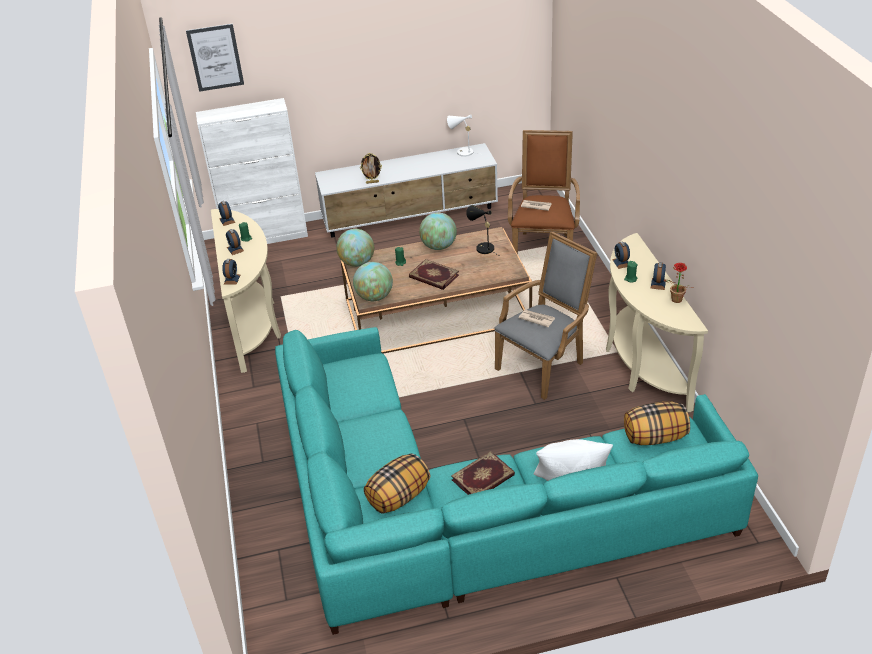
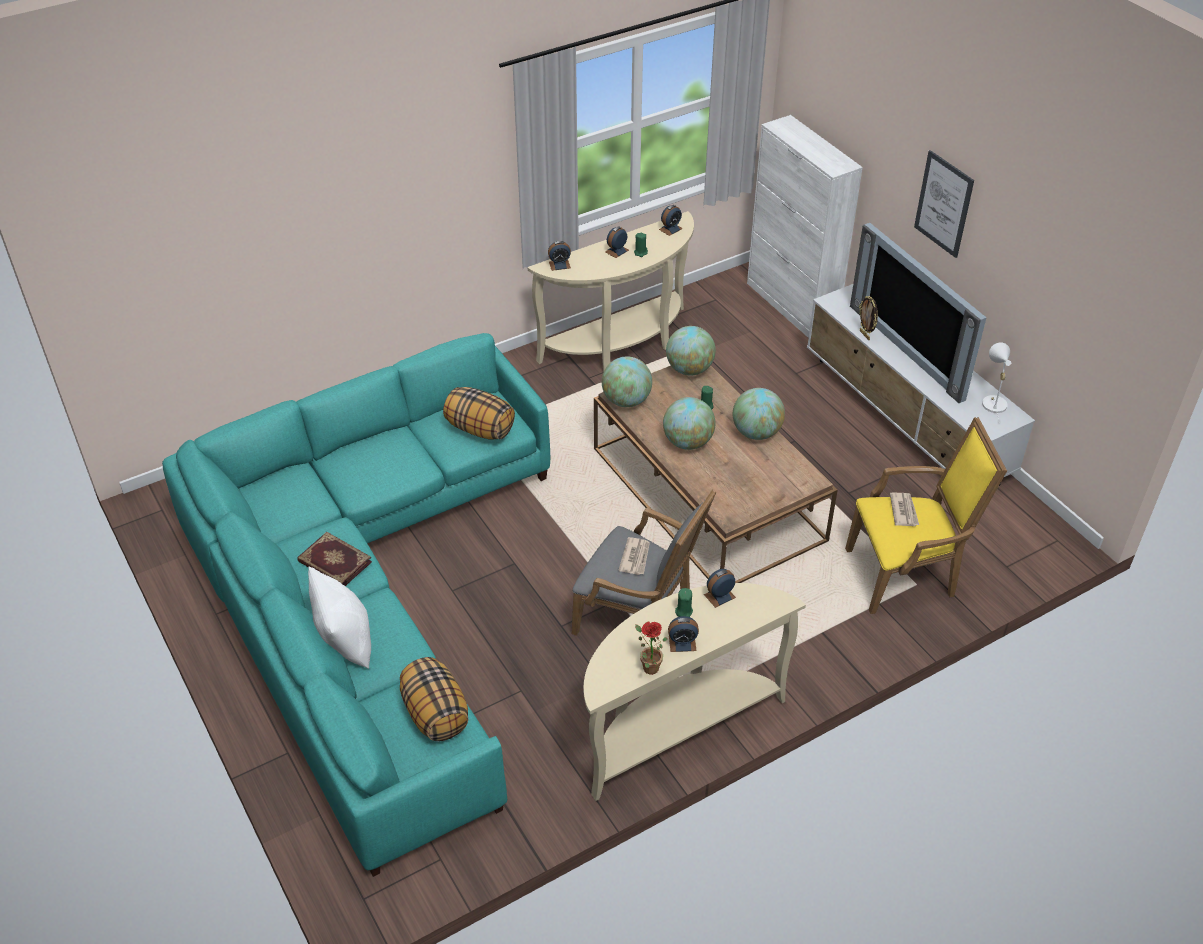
camera: 70 degrees right, 5 degrees up
(215, 57) = (823, 68): picture -> picture (943, 204)
(397, 169) = (910, 349): none -> television
(398, 497) = (297, 501): pillow -> pillow (479, 429)
(433, 277) = (688, 442): book -> globe
(482, 248) = (772, 475): black table lamp -> none
(544, 246) = (907, 574): brown armchair -> yellow armchair

